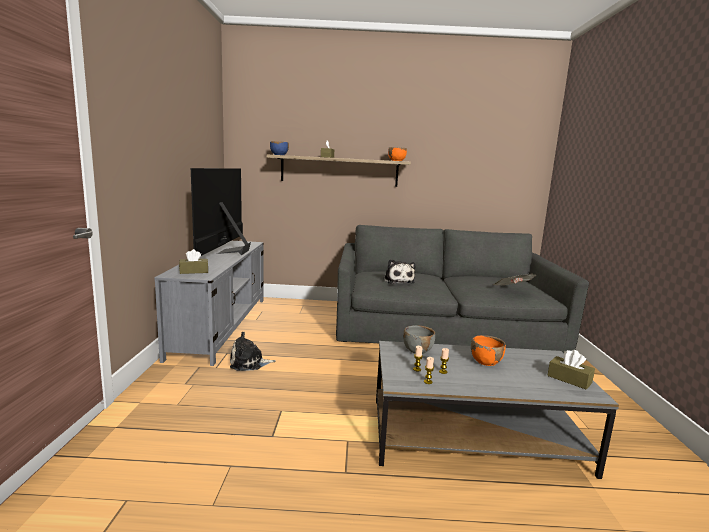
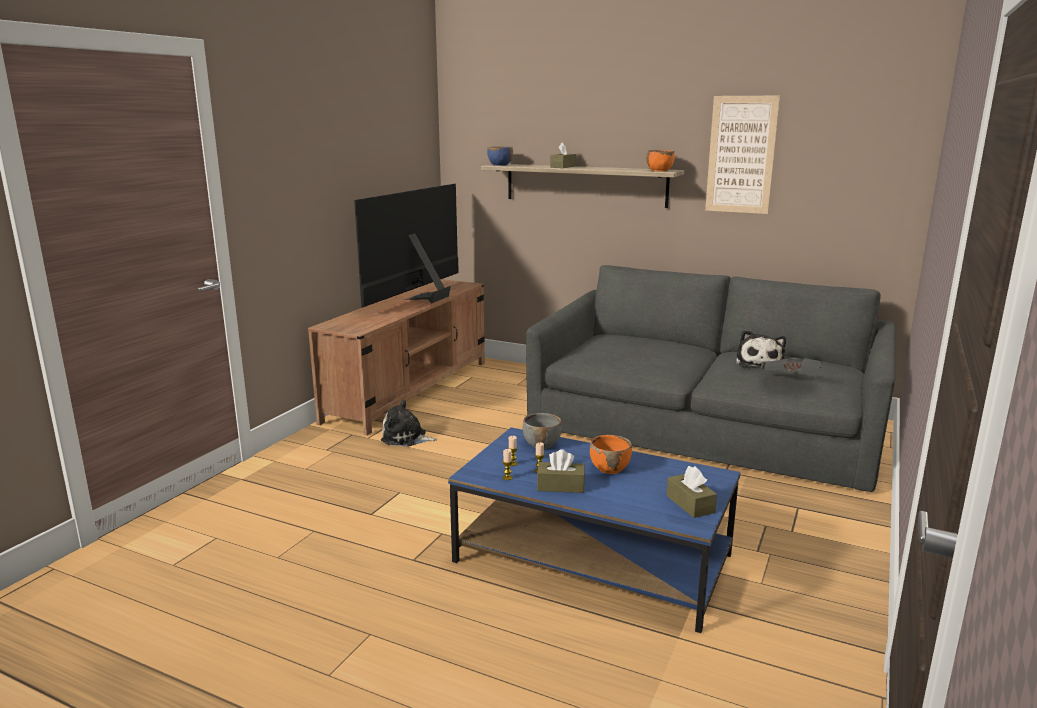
camera: 25 degrees right, 5 degrees up
(194, 271) = (353, 323): brown tissue box -> brown tissue box (560, 486)
(222, 325) = (410, 390): grey tv stand -> brown tv stand
(398, 281) = (625, 352): plush toy -> plush toy (758, 362)
(444, 153) = (741, 155): none -> picture
(476, 435) = (595, 558): grey coffee table -> blue coffee table

